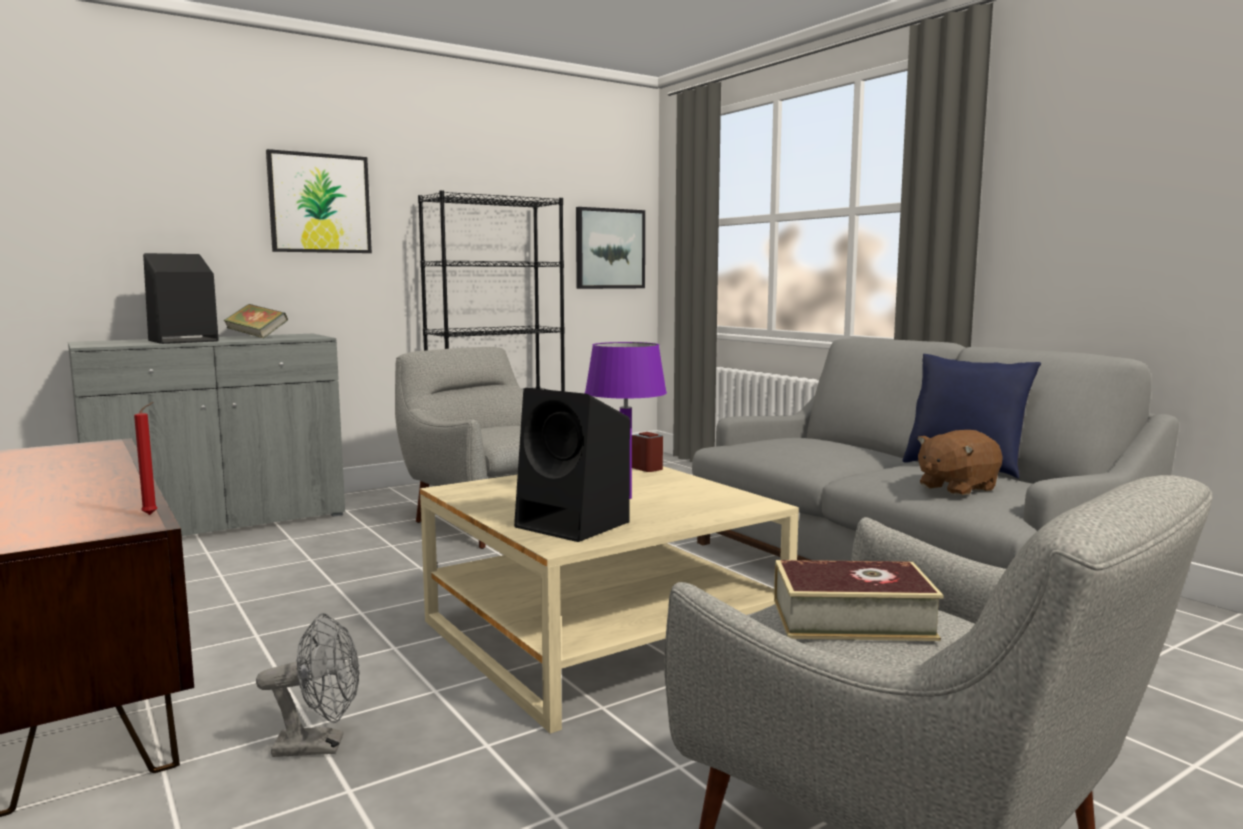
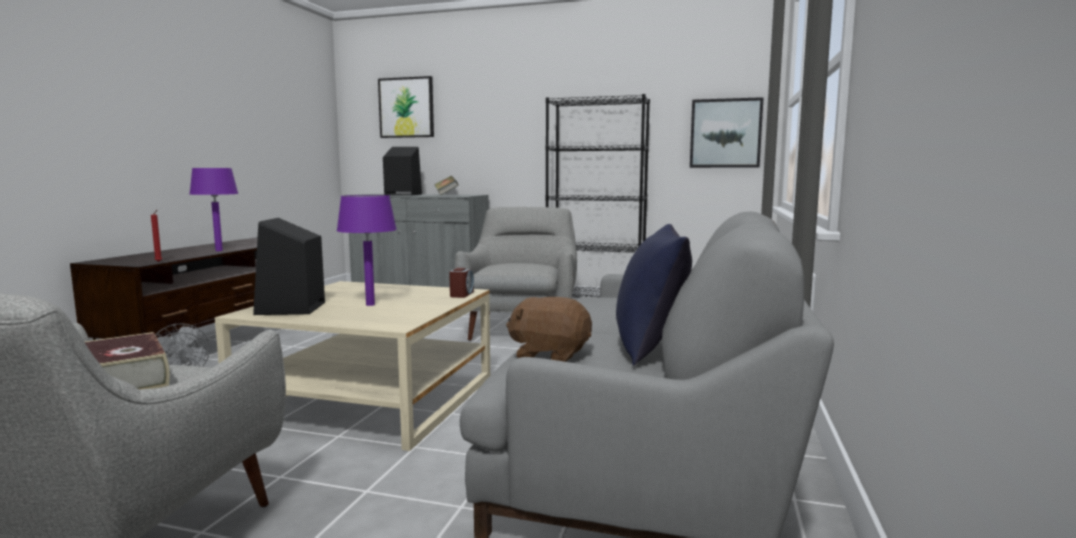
camera: 50 degrees right, 0 degrees up
(112, 480) = (219, 250): none -> purple table lamp
(319, 203) = (498, 113): picture -> picture (406, 107)

